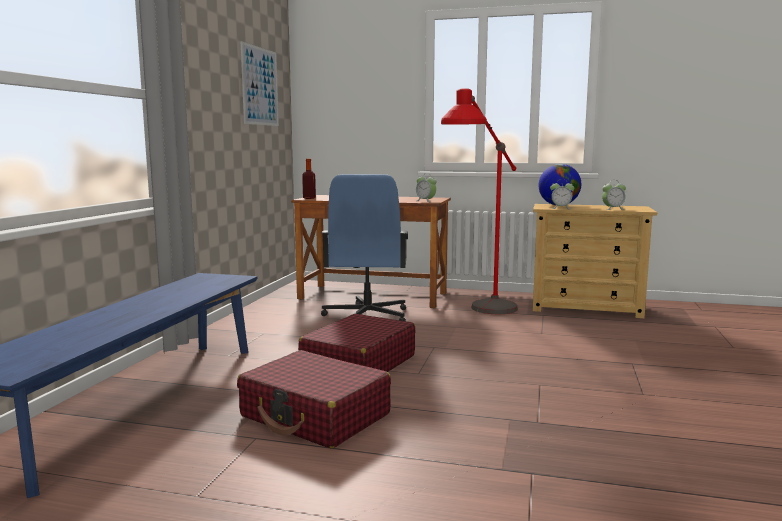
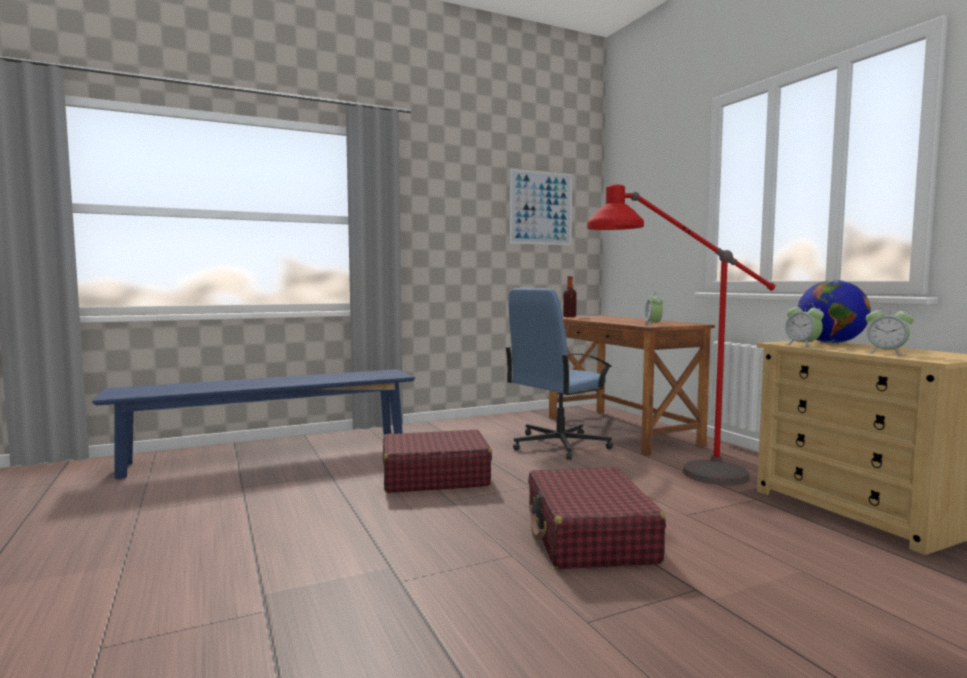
camera: 50 degrees right, 5 degrees down
(315, 416) = (303, 498): red suitcase -> red suitcase (589, 536)

